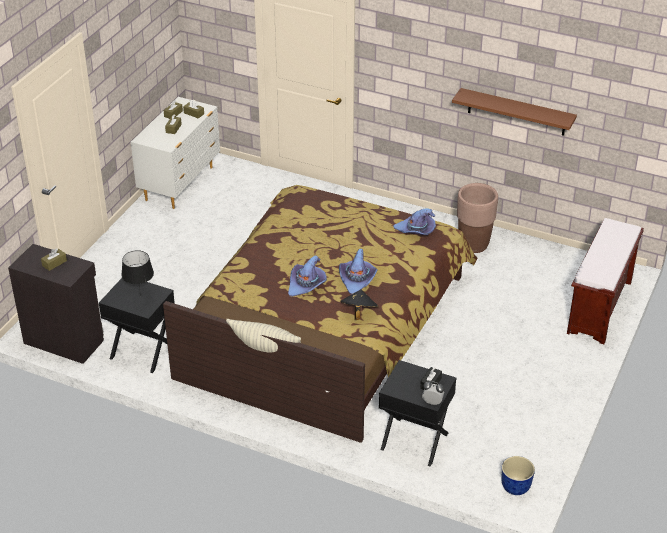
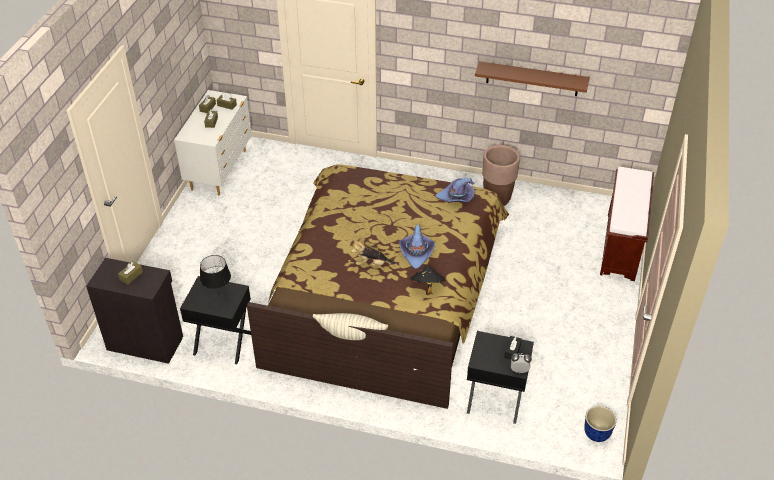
camera: 10 degrees left, 5 degrees up
(307, 285) = (372, 264): purple hat -> plush toy

